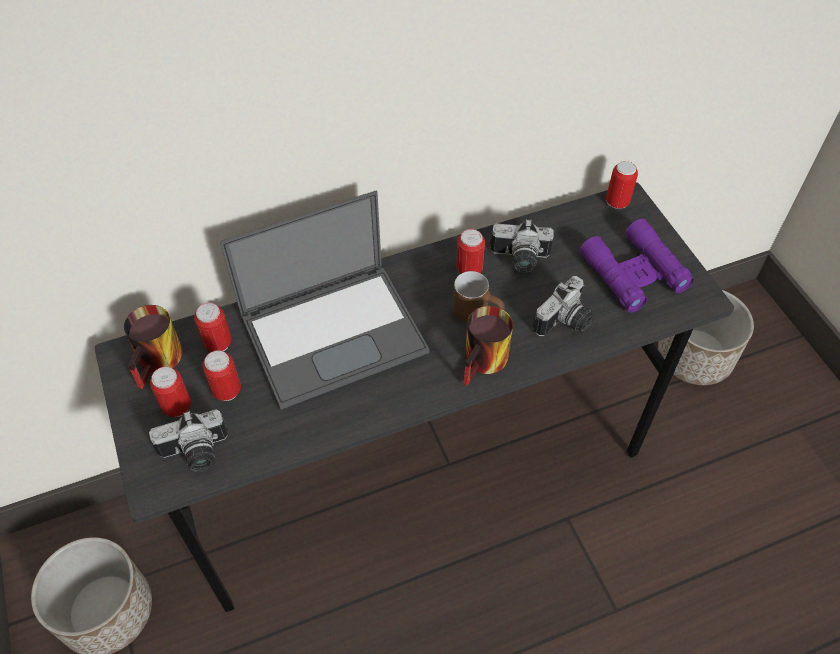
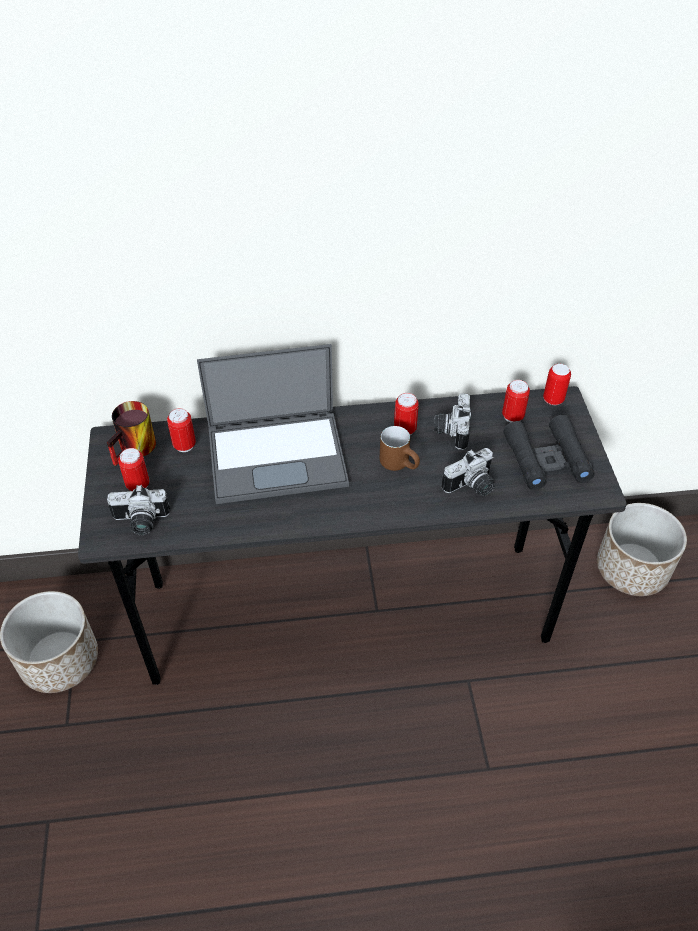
camera: 15 degrees right, 5 degrees down
(227, 391) = (179, 481): can -> can (512, 416)
(486, 363) = (393, 504): mug -> none
(519, 260) = (450, 429): camera -> camera turned 75 degrees clockwise
(634, 273) = (546, 459): purple binoculars -> black binoculars

